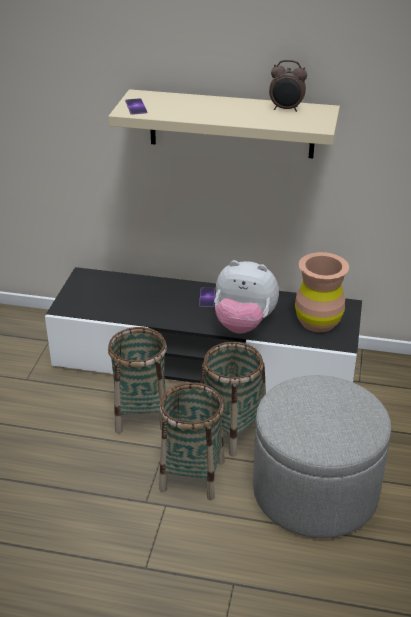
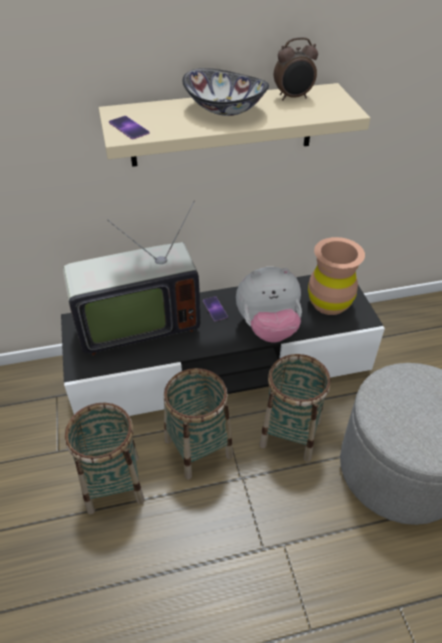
camera: 25 degrees left, 10 degrees up
(130, 290) = (135, 324): none -> television
(192, 475) = (286, 498): basket -> basket (113, 483)
(221, 107) = (225, 109): none -> bowl

